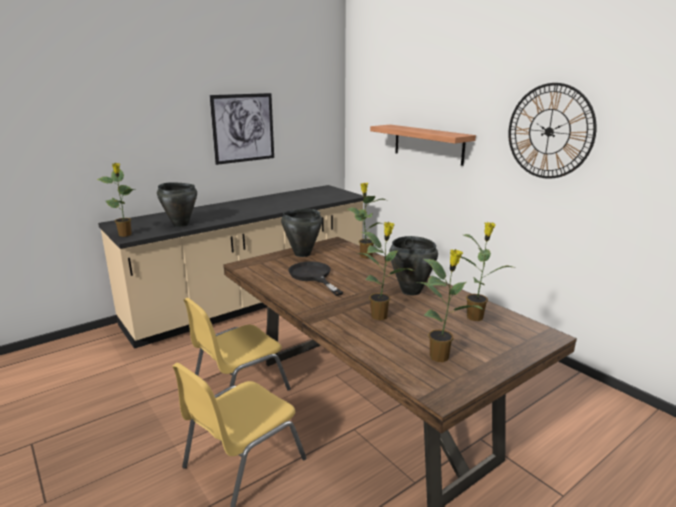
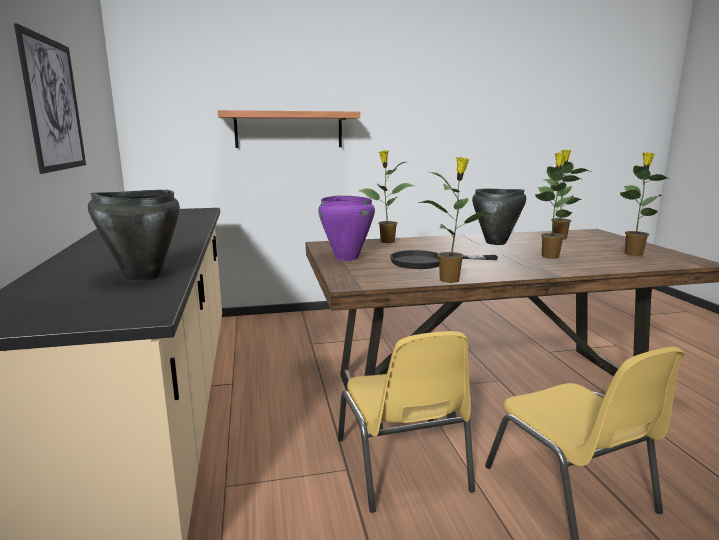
camera: 65 degrees left, 5 degrees down
(125, 235) = (116, 317): potted plant -> potted plant (450, 279)
(302, 254) = (346, 258): black cooking pot -> purple cooking pot
(549, 131) = (429, 102): wall clock -> none

